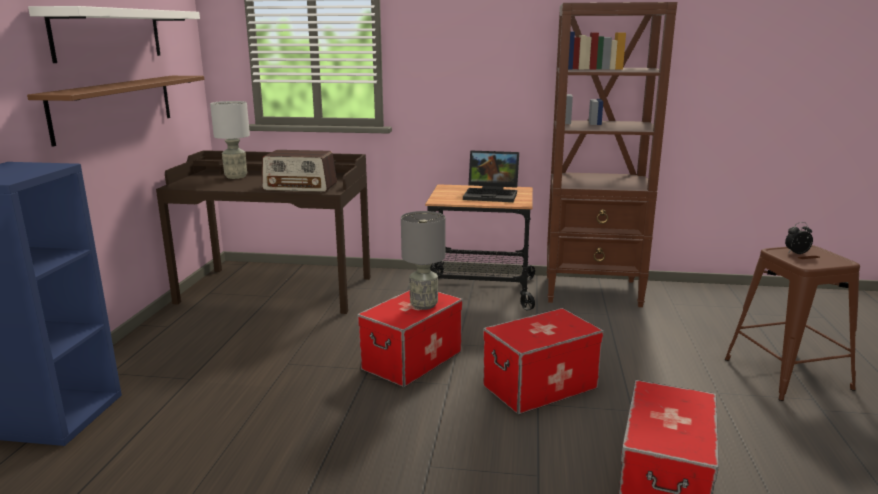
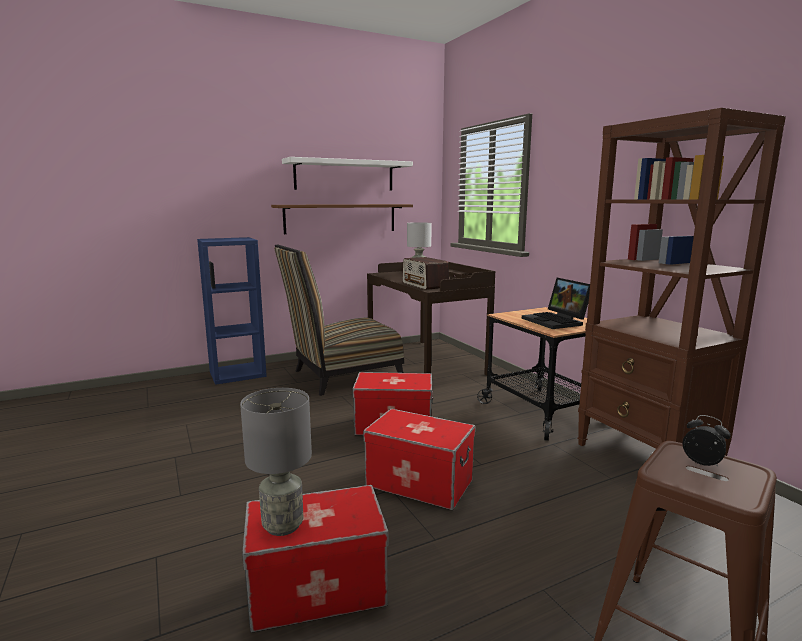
camera: 55 degrees right, 5 degrees down
(227, 345) = (341, 376): none -> chair
(423, 305) = (400, 382): grey table lamp -> grey table lamp (283, 525)

